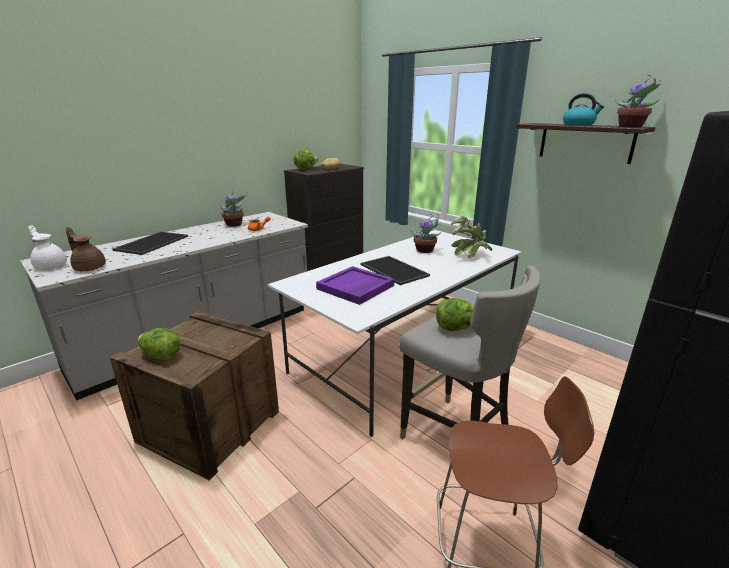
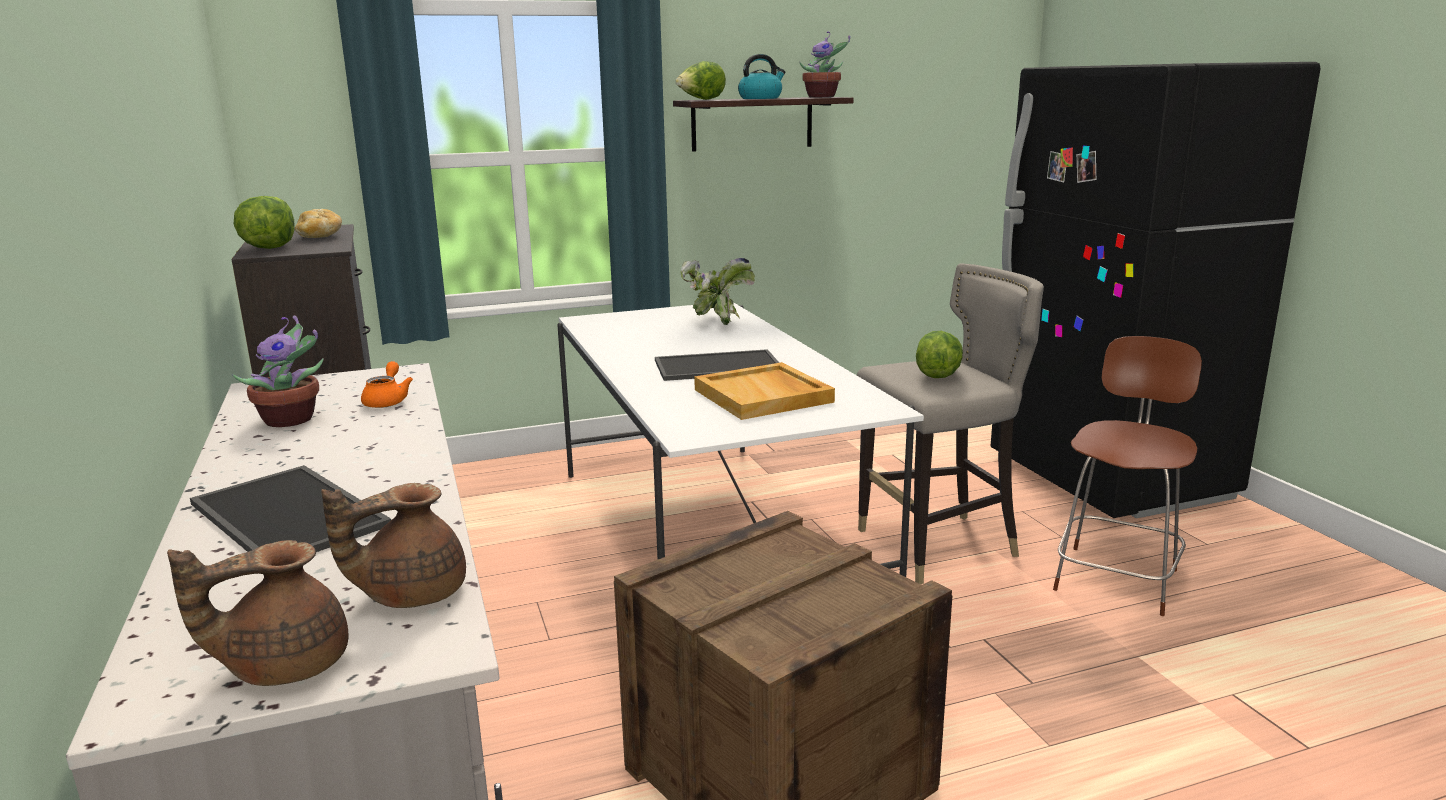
camera: 65 degrees left, 5 degrees down
(51, 266) = (284, 665): white teapot -> brown teapot
(161, 356) = (801, 624): lettuce -> lettuce (701, 99)
(355, 287) = (764, 396): purple tray -> beige tray
(425, 250) = (656, 338): potted plant -> none

